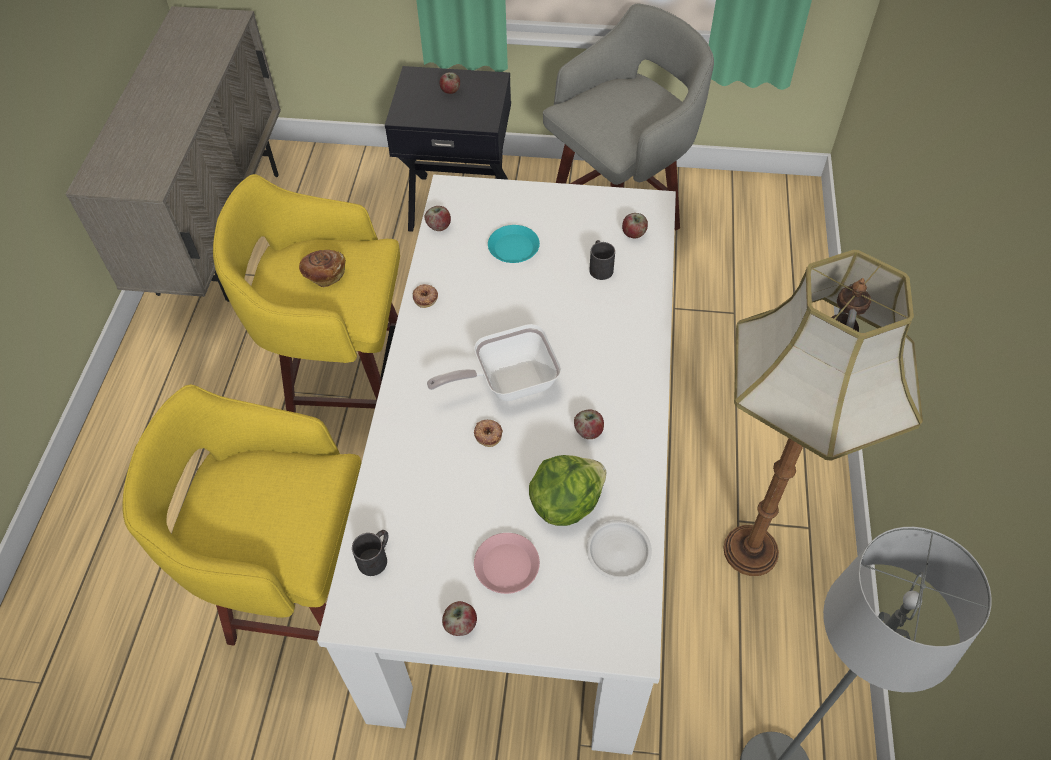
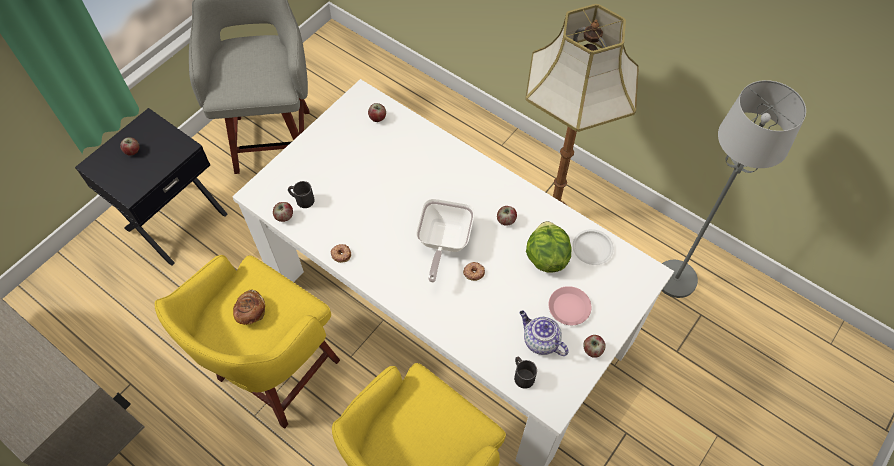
camera: 60 degrees left, 5 degrees up
(436, 554) = (540, 341): none -> teapot
(513, 248) = (338, 184): turquoise plate -> none
(600, 266) = (389, 149): black mug -> black mug (301, 199)

